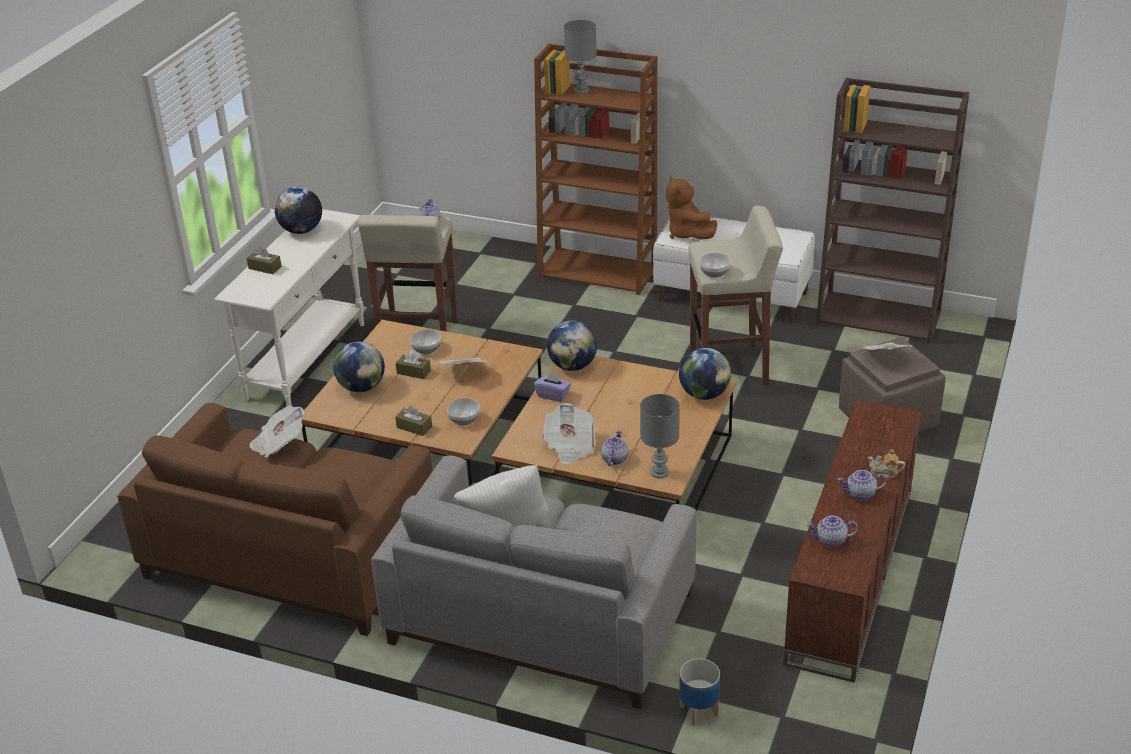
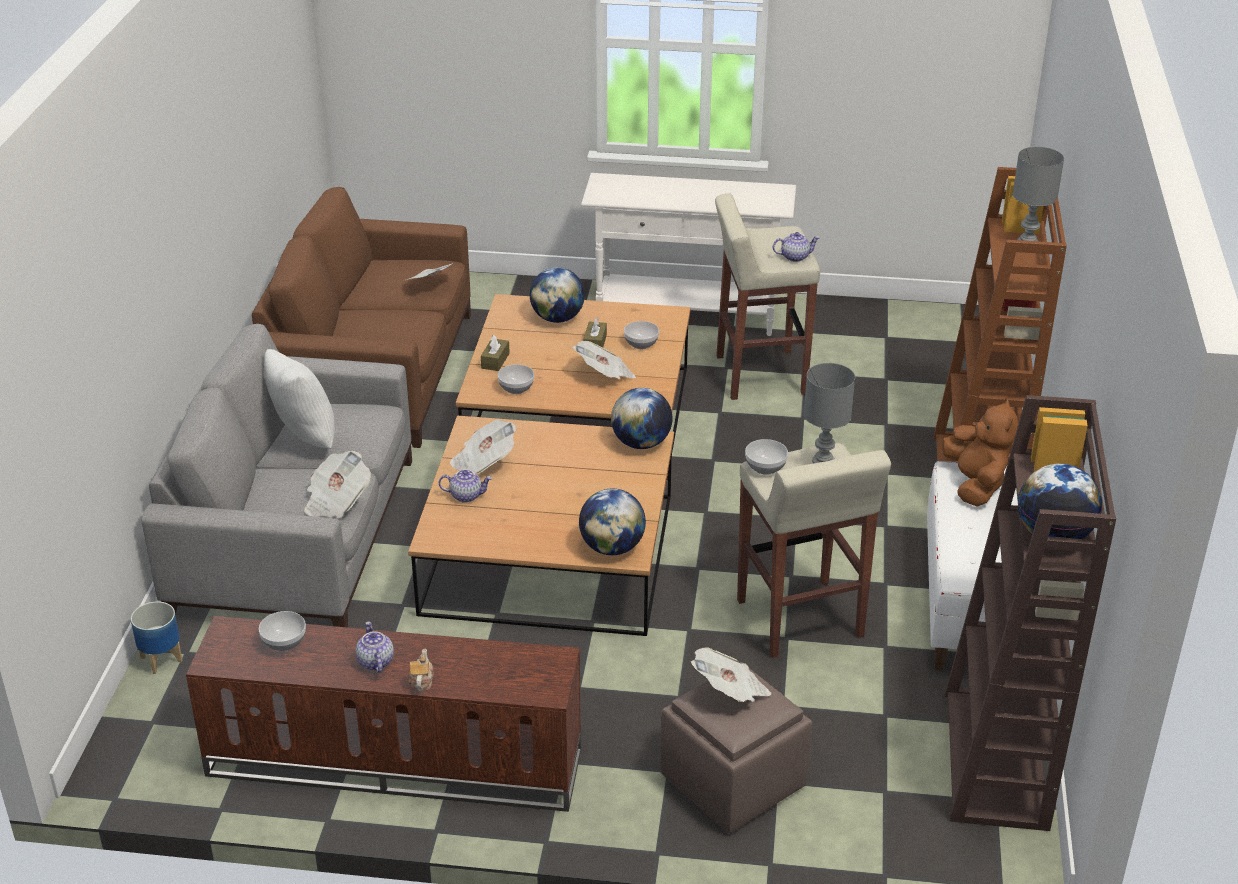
camera: 75 degrees right, 0 degrees up
(265, 268) = (657, 185): brown tissue box -> none
(301, 230) = (741, 189): globe -> globe (1053, 536)
(553, 395) = (578, 438): purple tissue box -> none
(618, 519) = (336, 501): none -> newspaper
(659, 472) = (448, 530): grey table lamp -> grey table lamp (824, 461)
(687, 234) = (975, 484): brown plush toy -> brown plush toy turned 120 degrees clockwise
(830, 541) = (283, 642): teapot -> bowl

